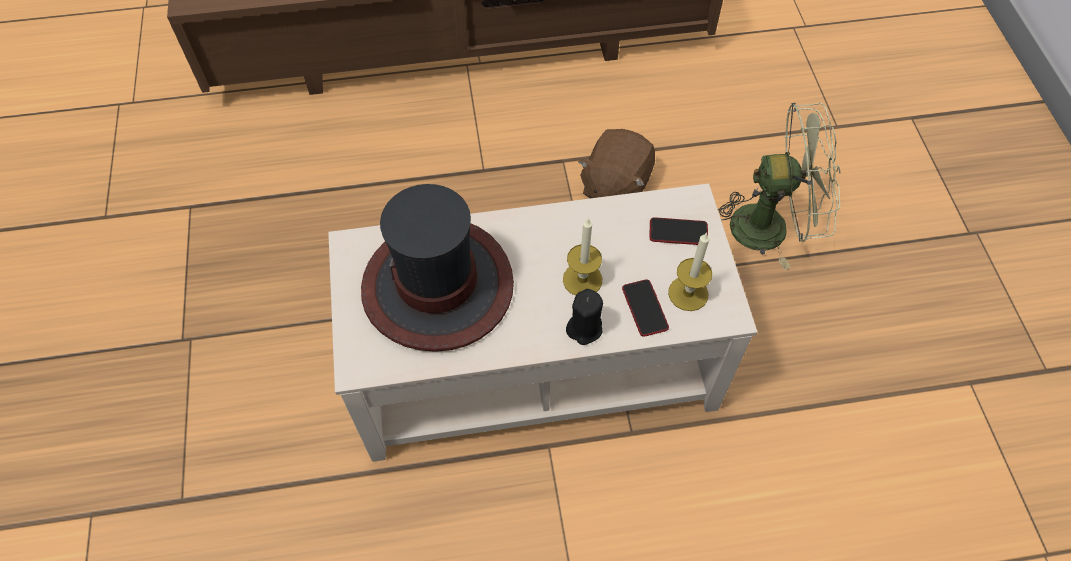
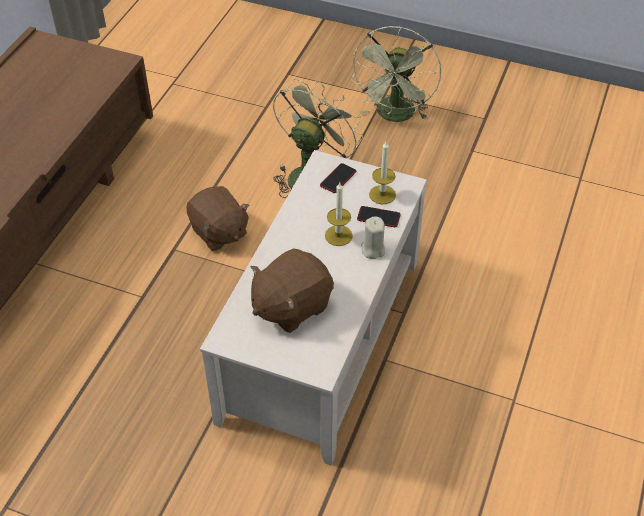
camera: 60 degrees left, 10 degrees down
(438, 286) = (291, 306): hat -> brown plush toy
(584, 328) = (372, 249): black candle -> beige candle
(948, 263) = (395, 116): none -> green fan

